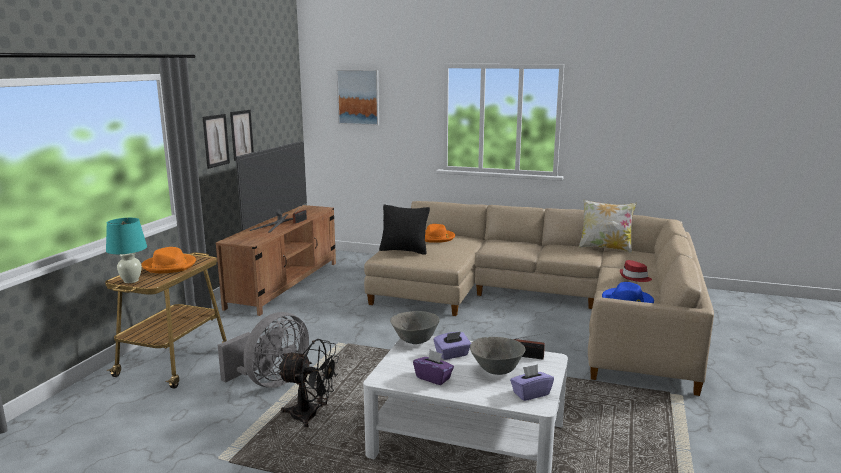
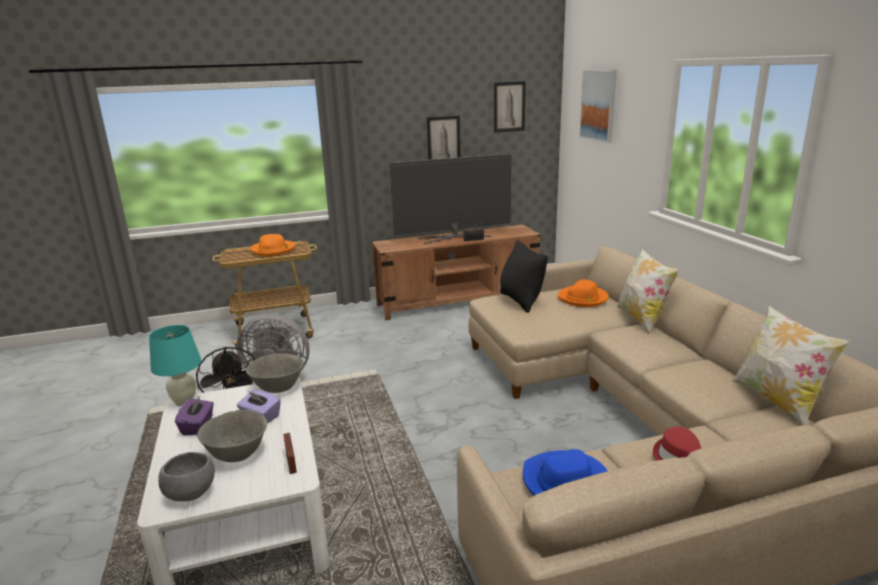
camera: 55 degrees right, 5 degrees up
(131, 281) = (230, 254): turquoise table lamp -> turquoise table lamp (184, 401)
(216, 140) = (402, 145): picture -> picture (509, 107)
(484, 238) = (642, 319): none -> pillow
(530, 393) = (190, 494): purple tissue box -> grey bowl

